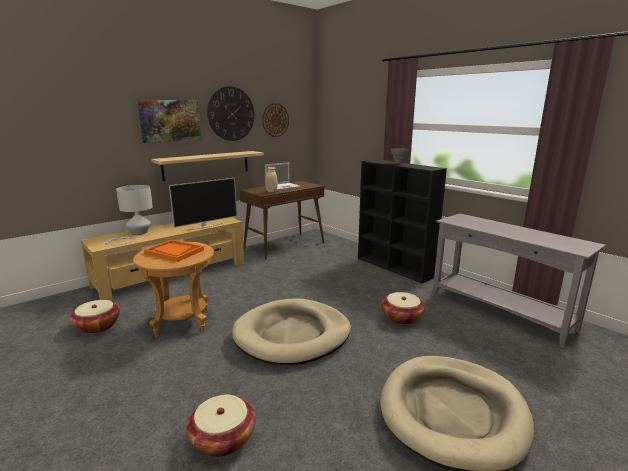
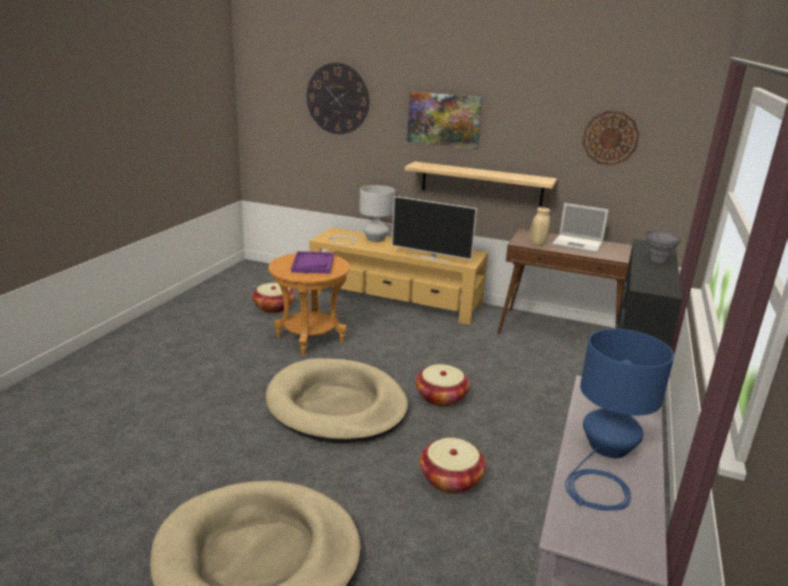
camera: 60 degrees right, 5 degrees up
(174, 252) = (313, 264): orange tray -> purple tray
(223, 438) = (162, 418): basket -> basket (441, 397)
(231, 114) = (531, 120): wall clock -> wall clock (338, 99)
(519, 233) = (604, 462): none -> blue table lamp

